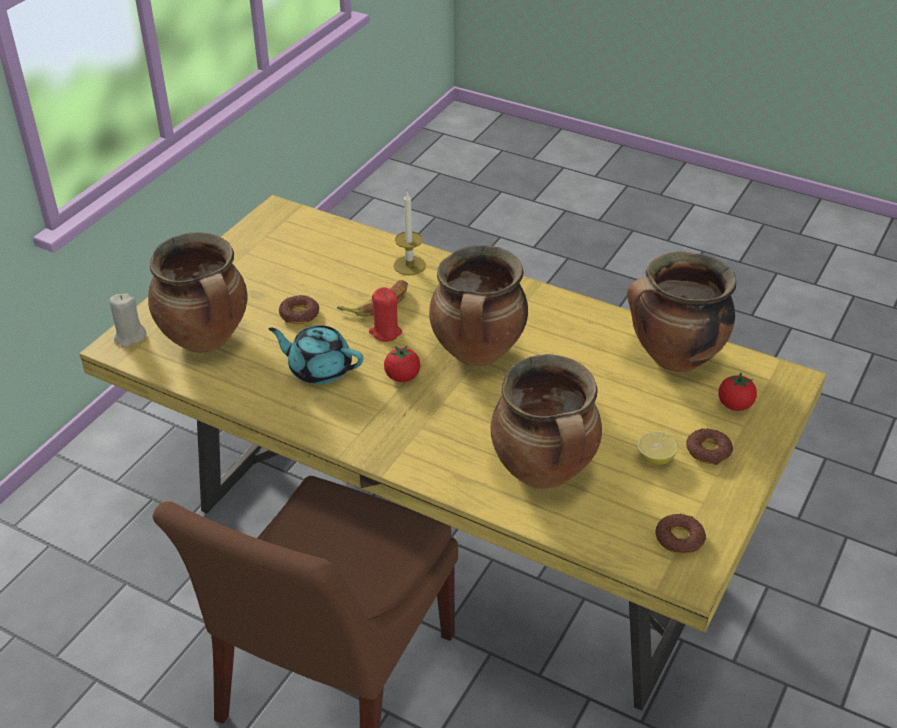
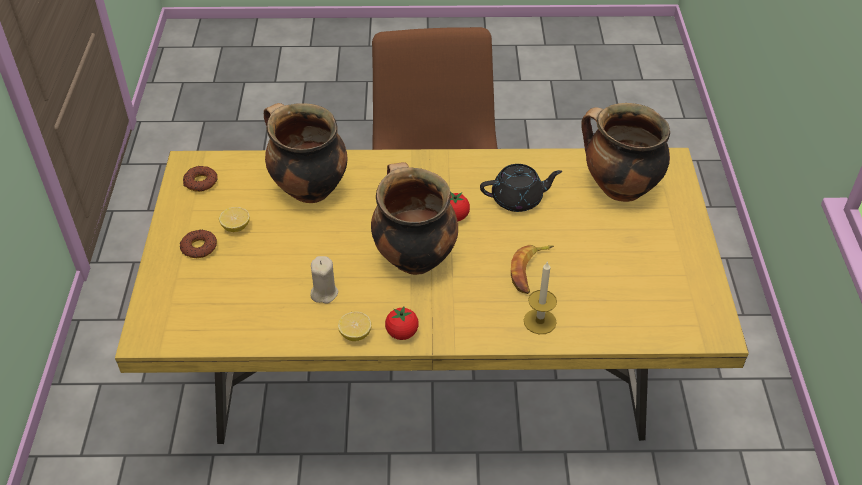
camera: 150 degrees right, 5 degrees up
(130, 337) = (672, 170): beige candle -> beige candle (324, 293)
(299, 314) = (578, 235): donut -> none
(319, 369) = (518, 199): turquoise teapot -> black teapot
(385, 332) = (499, 247): red candle -> none
(581, 312) = (355, 334): none -> lemon
(674, 359) = (252, 318): cooking pot -> none
(735, 405) = (188, 293): tomato -> tomato (402, 333)

